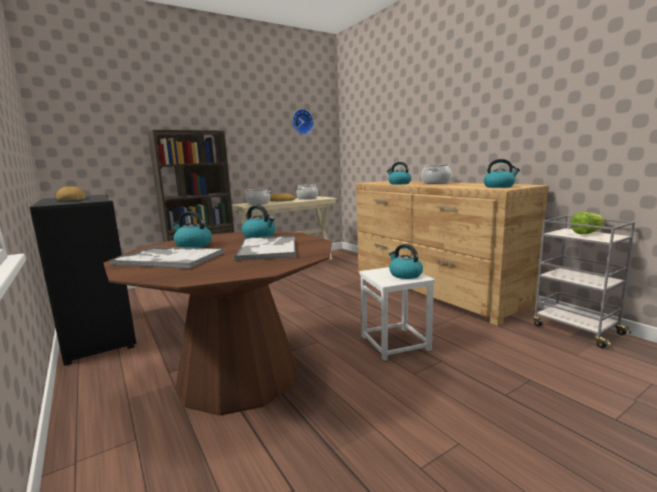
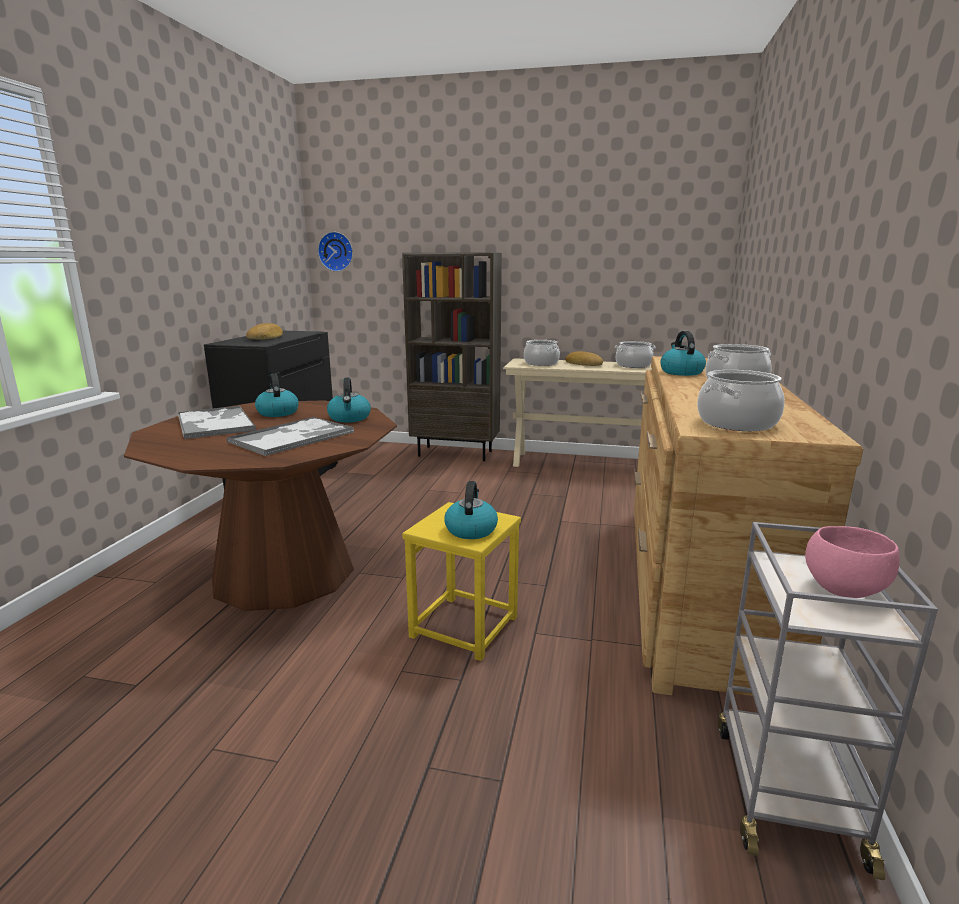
camera: 45 degrees right, 5 degrees up
(301, 122) = (654, 232): wall clock -> wall clock (336, 251)
(395, 343) = (465, 627): white stool -> yellow stool
(499, 186) = (736, 423): kettle -> cooking pot
(587, 233) = (842, 589): lettuce -> pink bowl

